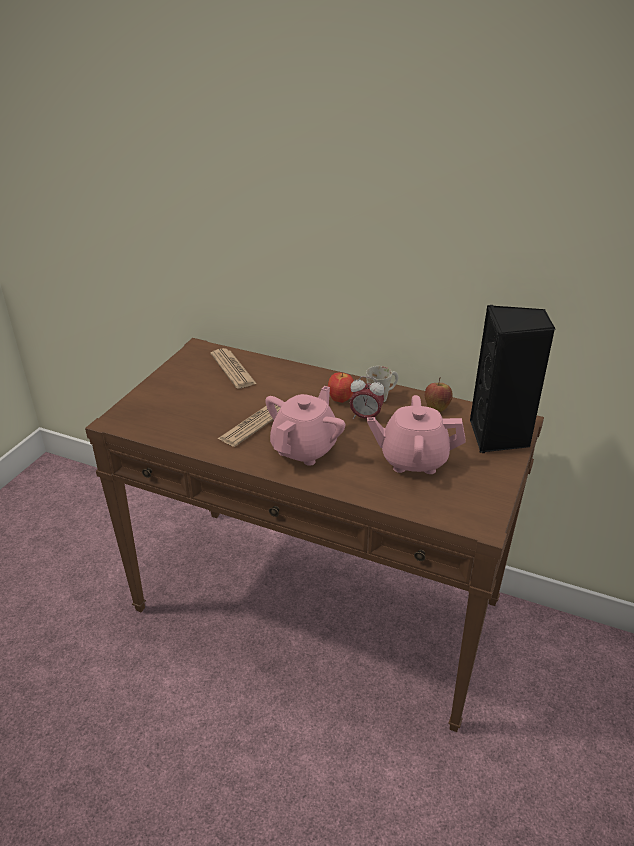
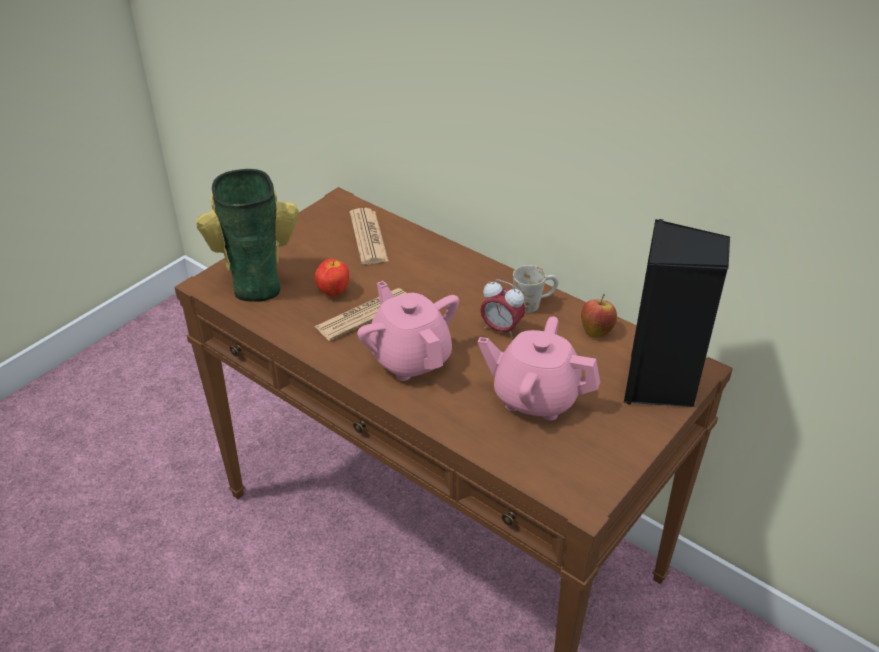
camera: 15 degrees right, 5 degrees up
(155, 415) = (257, 283): none -> vase
(305, 449) = (410, 358): pink teapot -> pink teapot turned 75 degrees counterclockwise
(340, 399) = (480, 299): apple -> apple (333, 292)

